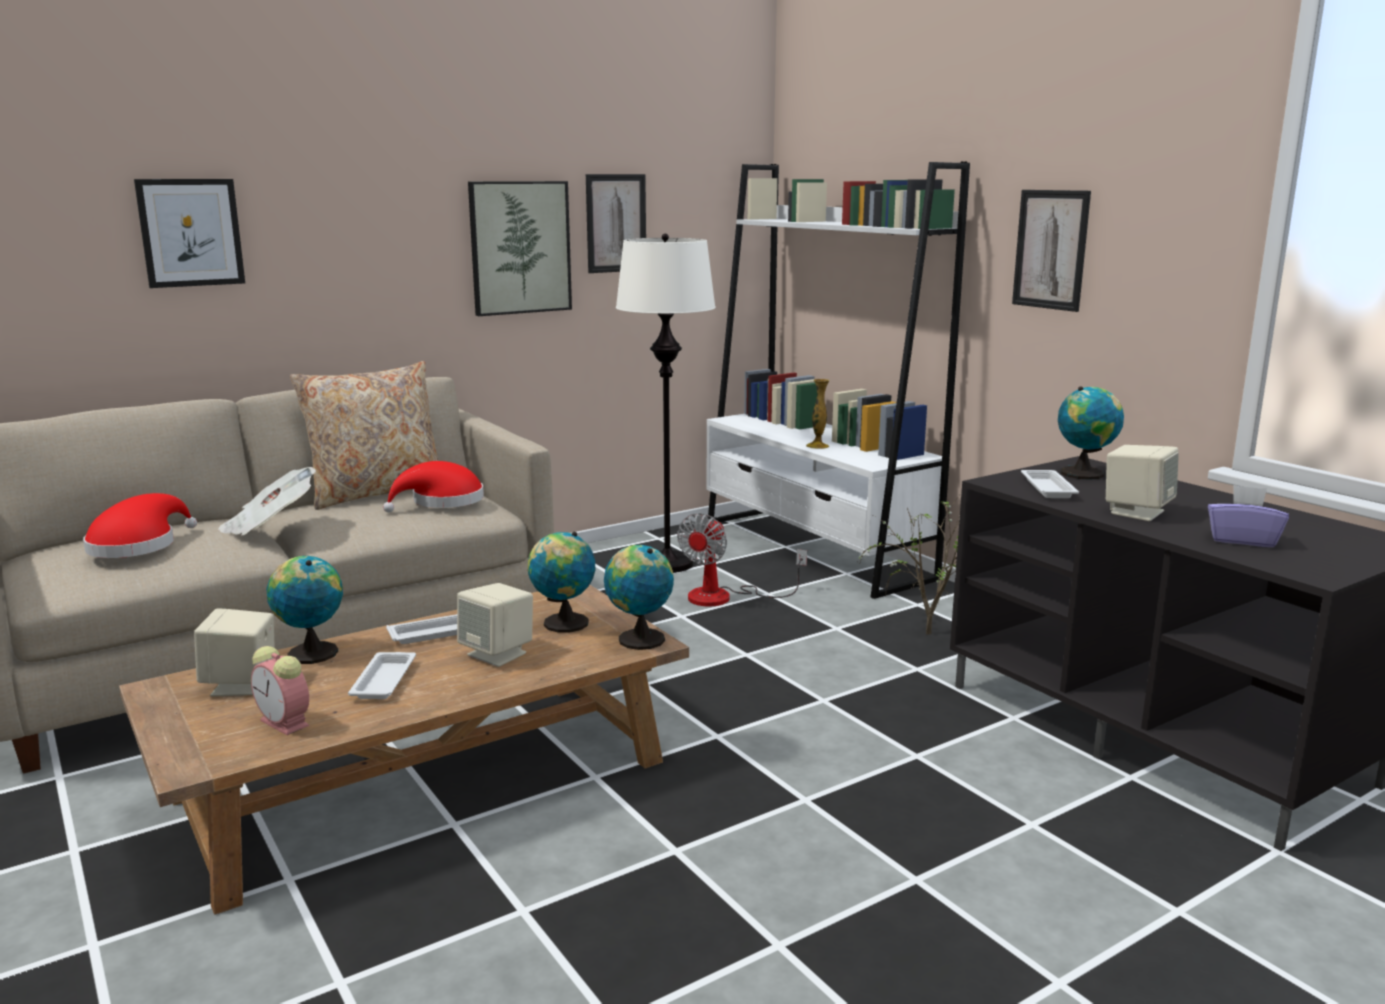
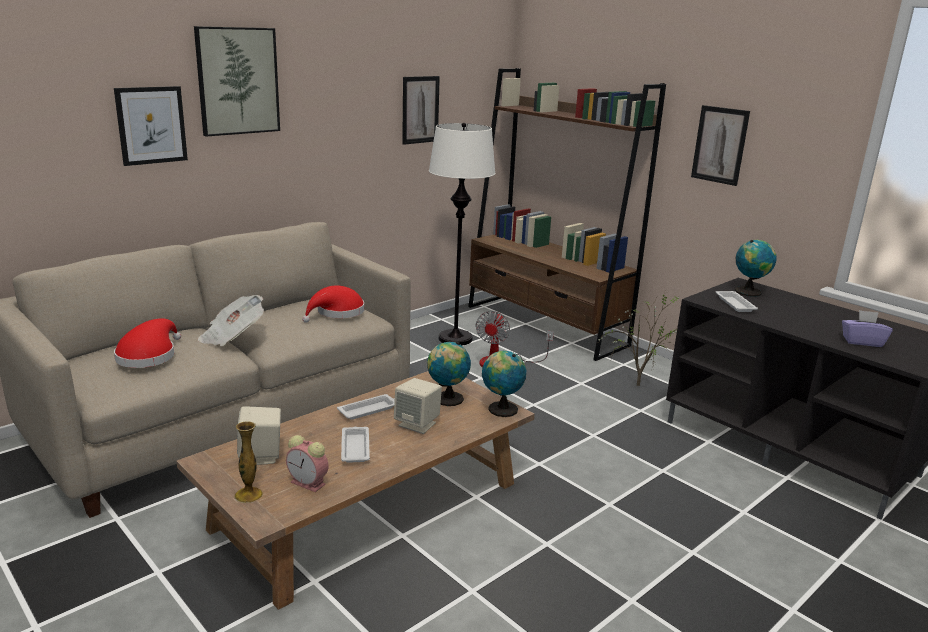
camera: 10 degrees left, 5 degrees up
(310, 652) = (293, 428): globe -> none
(377, 493) = (285, 305): beige pillow -> none
(520, 247) = (361, 128): picture -> picture (237, 81)
(815, 550) = (545, 325): white bookcase -> brown bookcase
(817, 446) = (555, 262): vase -> vase (248, 495)
(1136, 512) = (794, 322): beige speaker -> none

